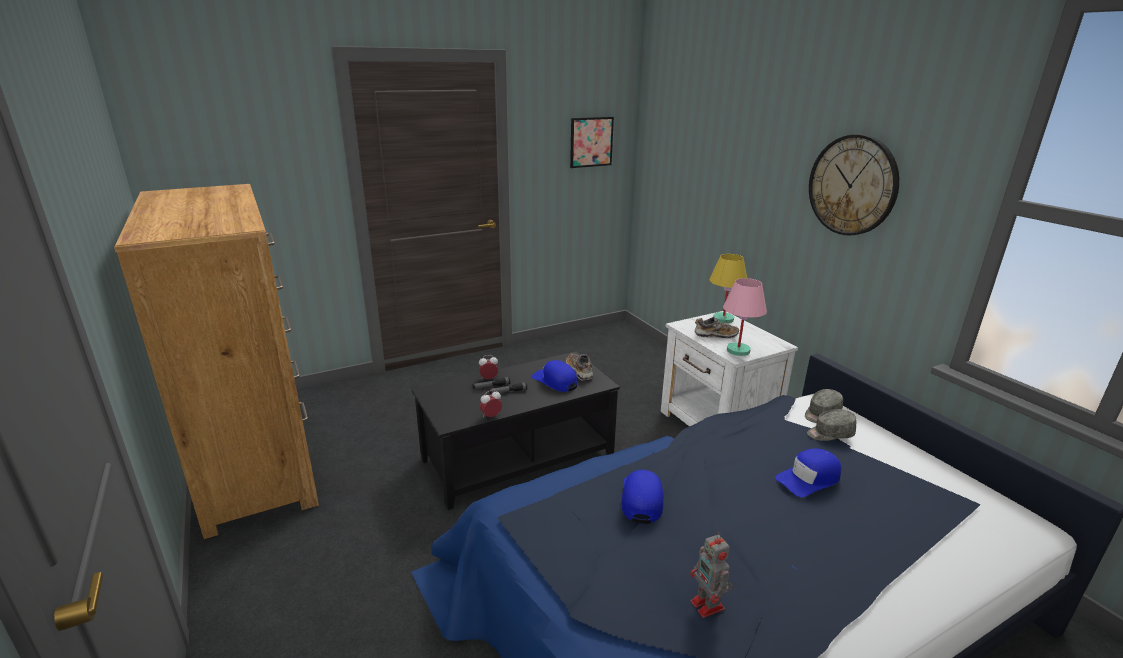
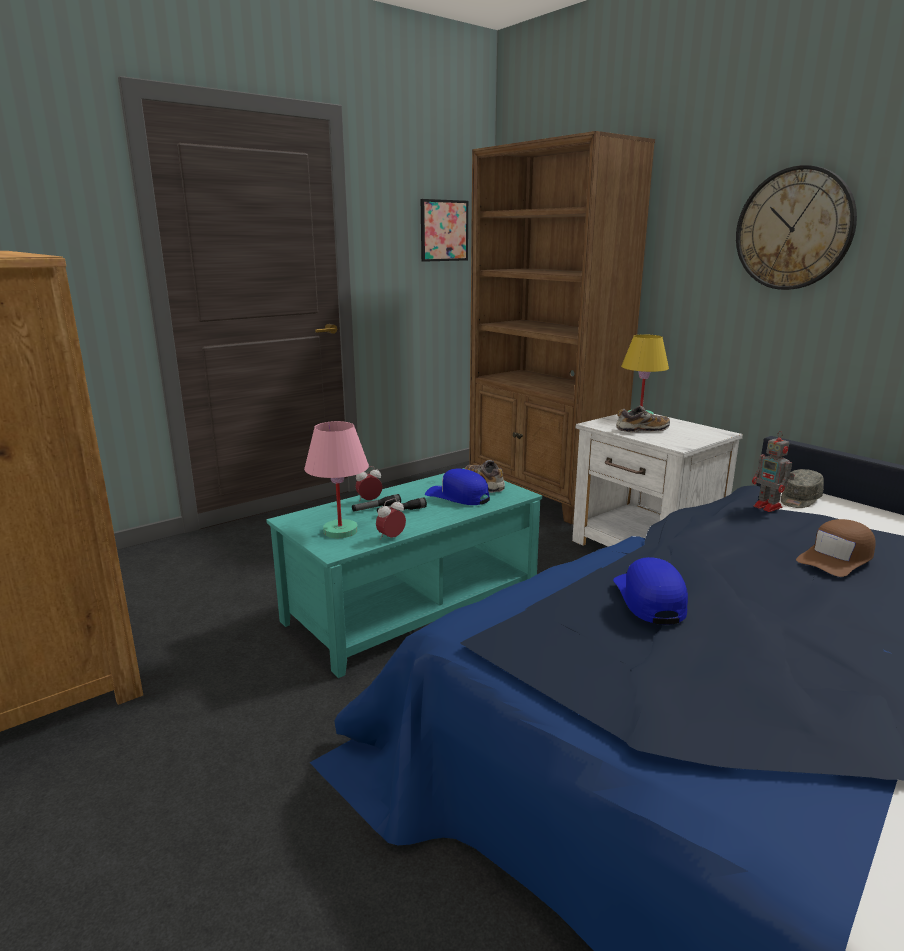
camera: 10 degrees left, 5 degrees down
(518, 458) = (413, 607): black coffee table -> turquoise coffee table
(653, 364) = (542, 495): none -> brown bookcase
(708, 606) = (816, 708): toy robot -> toy robot (769, 507)
(738, 350) = (678, 440): pink table lamp -> pink table lamp (341, 531)
(809, 479) = (836, 558): blue cap -> brown cap
(830, 434) = (825, 514): grey cap -> none

